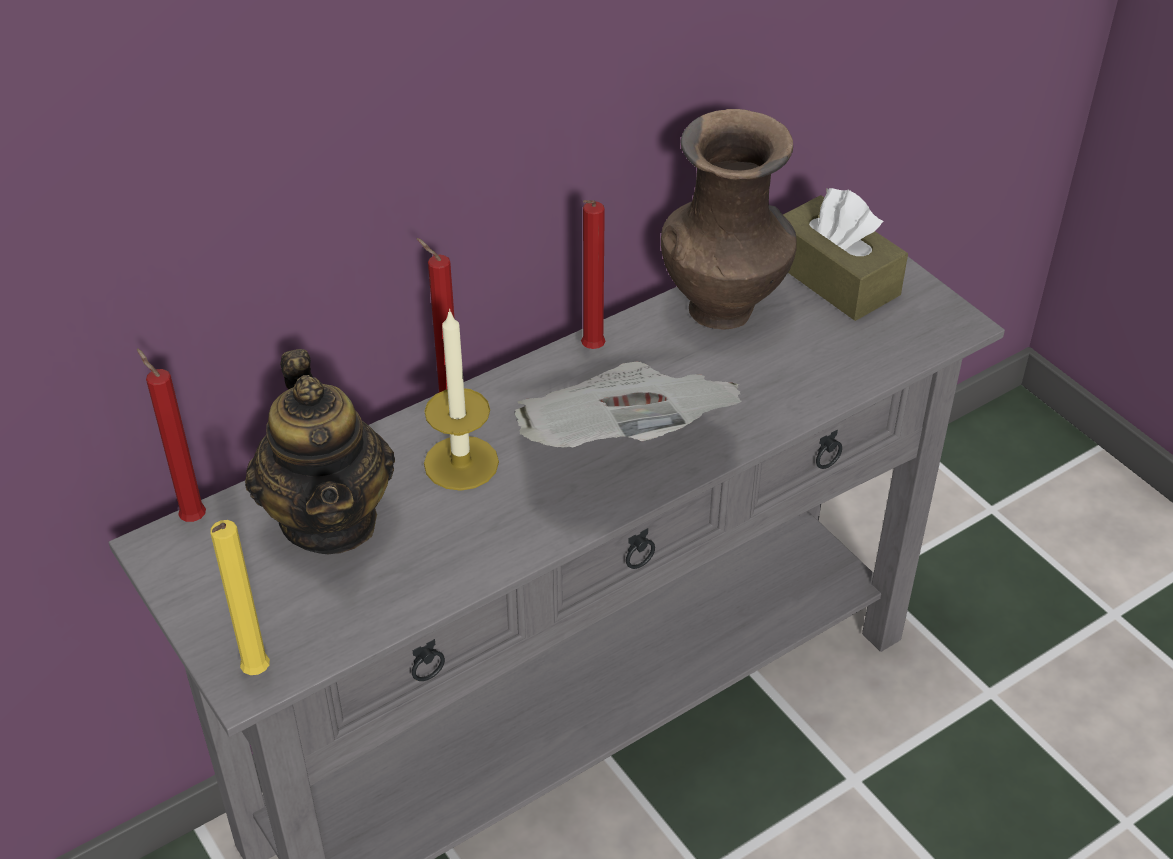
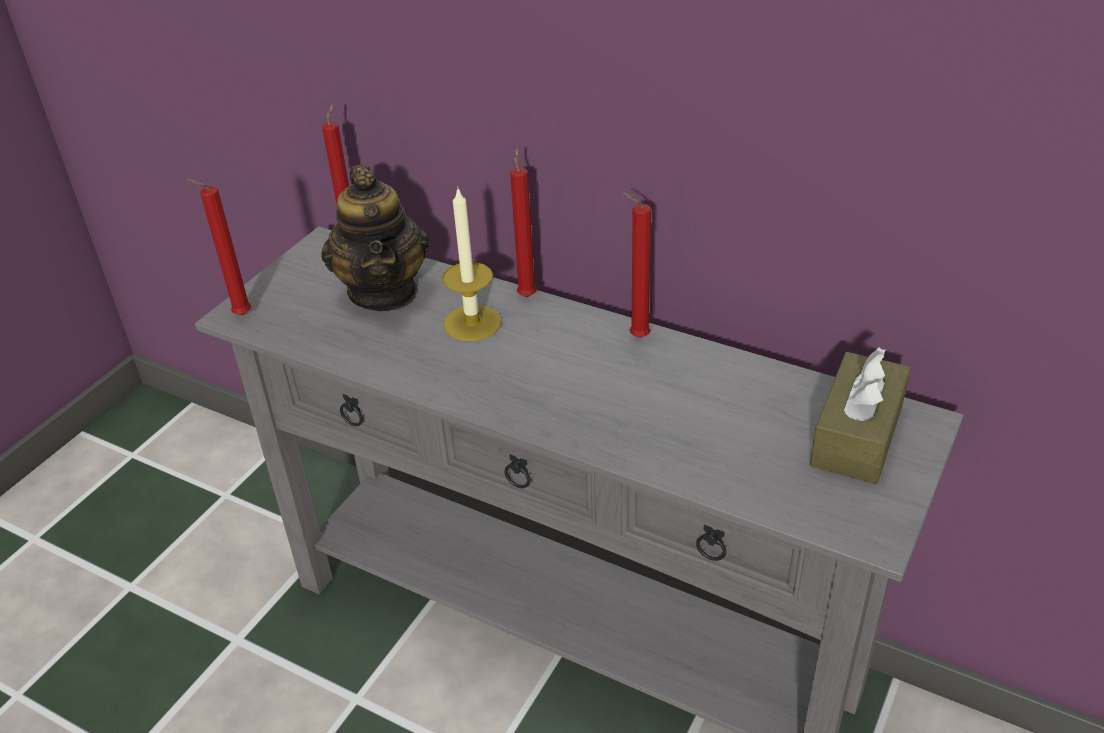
camera: 65 degrees right, 5 degrees down
(255, 675) = (239, 315): yellow candle -> red candle
(330, 519) = (384, 292): teapot -> teapot turned 60 degrees counterclockwise
(623, 446) = (545, 389): newspaper -> none
(724, 307) = (752, 386): brown vase -> none

